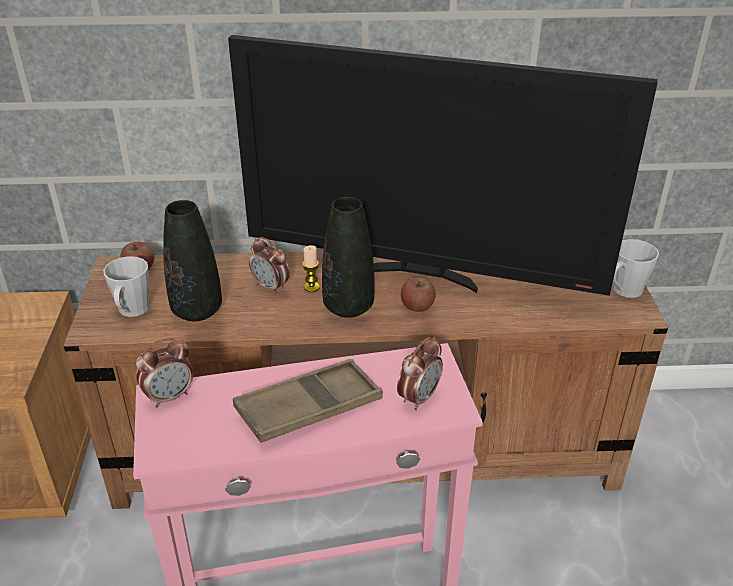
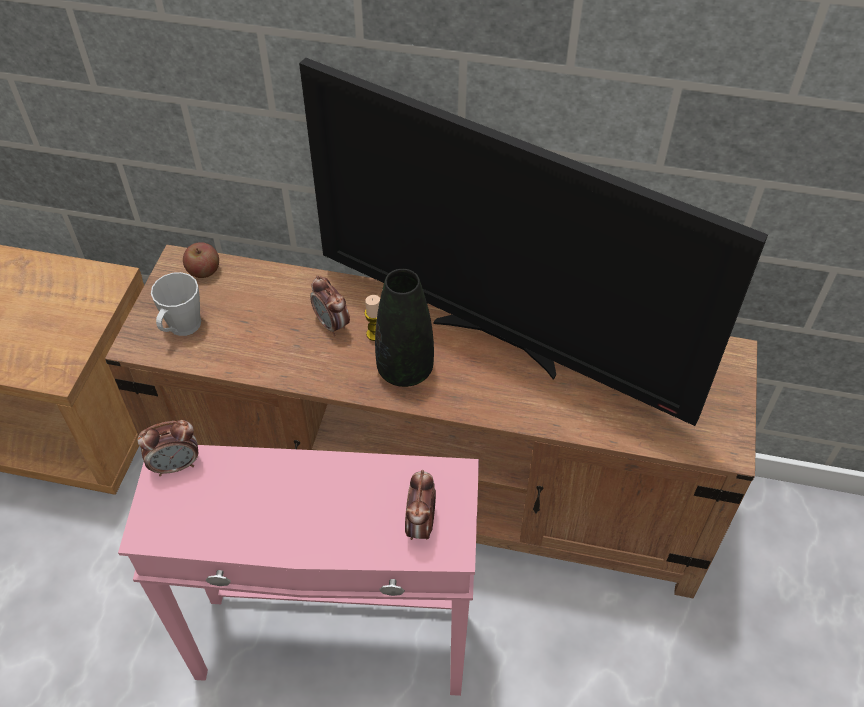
camera: 15 degrees right, 15 degrees up
(197, 311) = (246, 341): black vase -> none
(309, 407) = (306, 511): brown tray -> none
(417, 306) = (480, 385): apple -> none
(419, 398) = (421, 525): alarm clock -> alarm clock turned 135 degrees clockwise
(623, 291) = (725, 413): grey mug -> none

